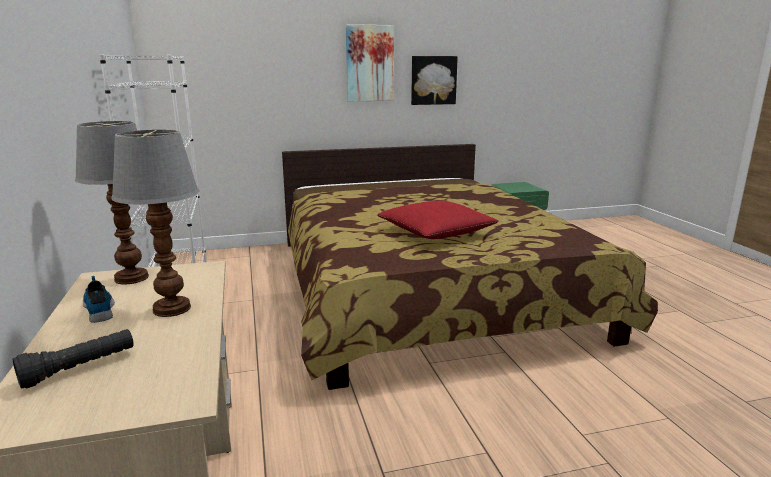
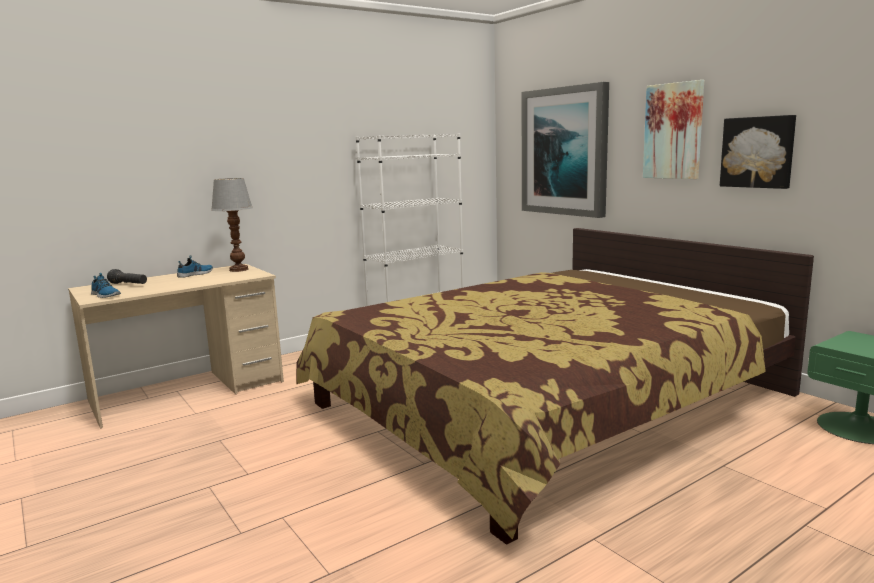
camera: 70 degrees right, 5 degrees down
(156, 390) = (105, 295): none -> shoe
(173, 308) = (195, 281): table lamp -> none
(254, 79) = (565, 151): none -> picture
(435, 232) = (456, 317): red pillow -> none

